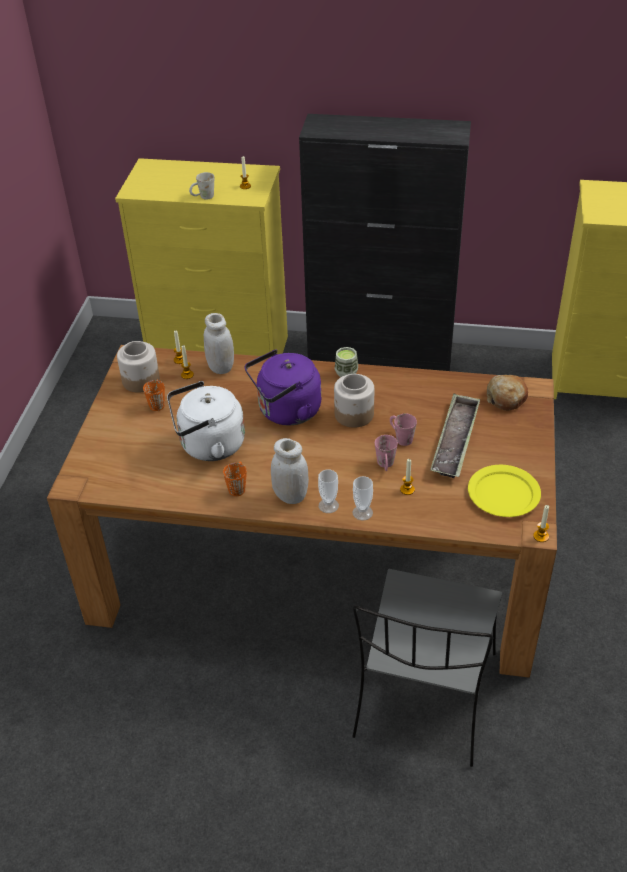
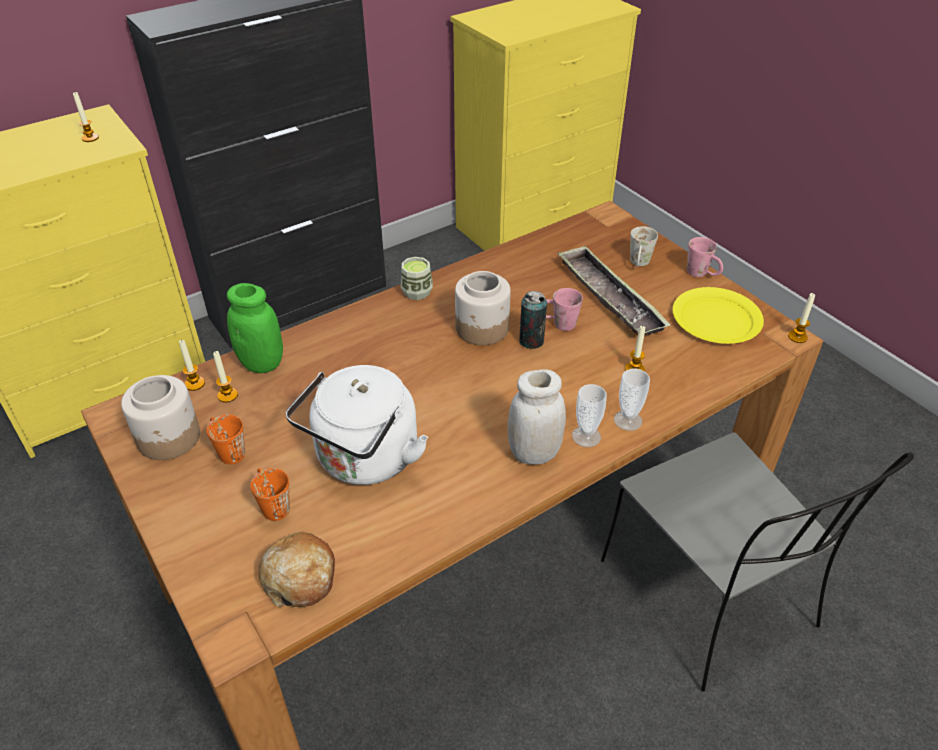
camera: 45 degrees left, 0 degrees up
(203, 197) = (44, 169): white mug -> white mug (639, 264)
(221, 367) = (262, 363): white jar -> green jar
(238, 486) = (461, 483): orange mug -> orange mug (272, 504)
(286, 412) = (406, 367): purple kettle -> none
(371, 438) = (531, 341): none -> can
(386, 466) = (583, 359): pink mug -> pink mug (702, 274)
(506, 398) = (597, 235): bread -> bread (300, 577)

